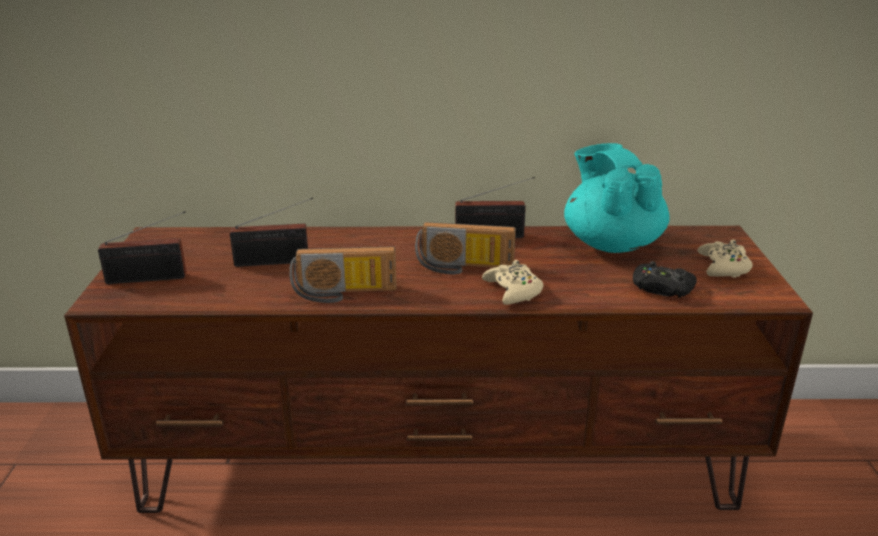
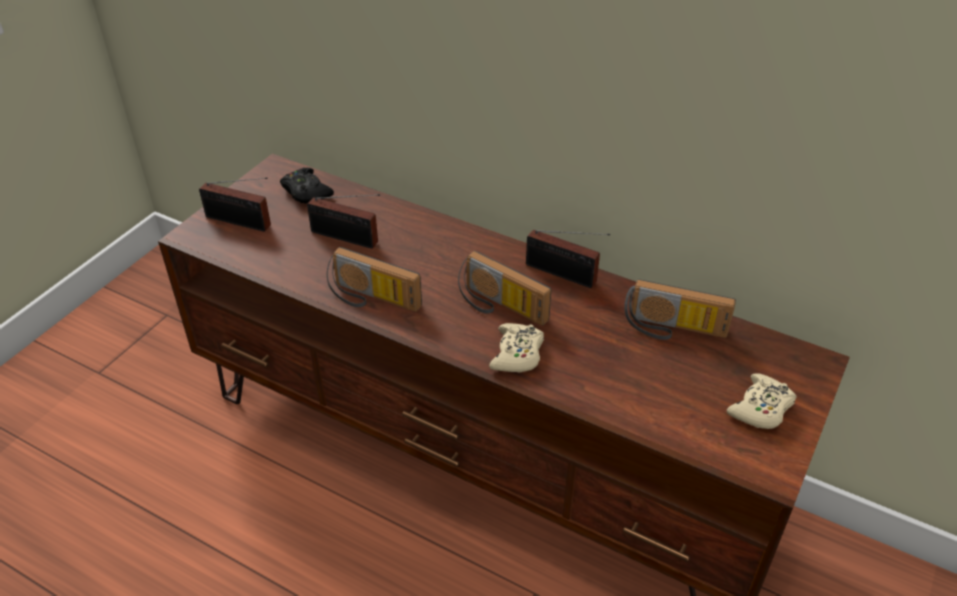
camera: 30 degrees right, 15 degrees up
(611, 243) = (673, 329): turquoise teapot -> radio
(662, 288) = (664, 409): black game controller -> black game controller (306, 192)

